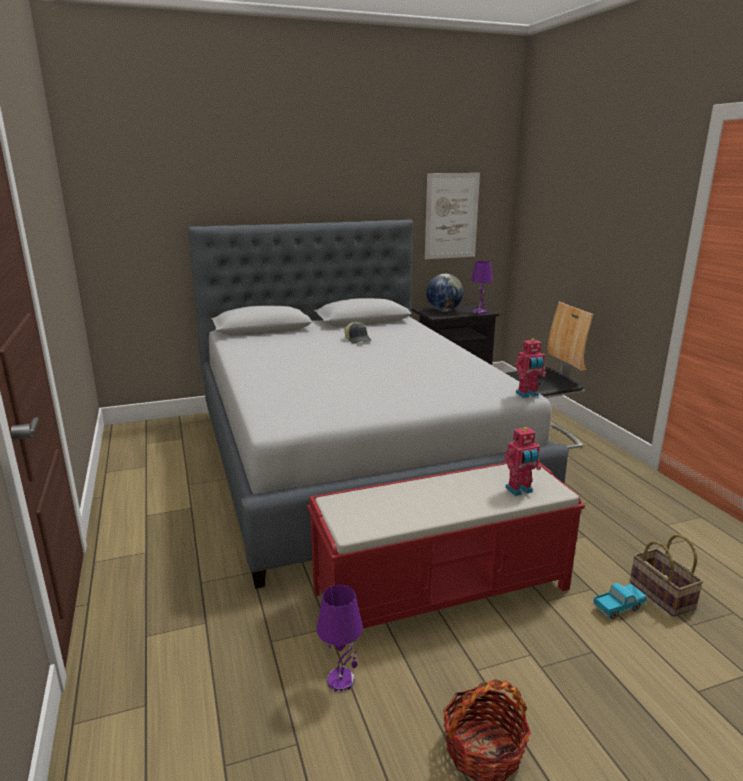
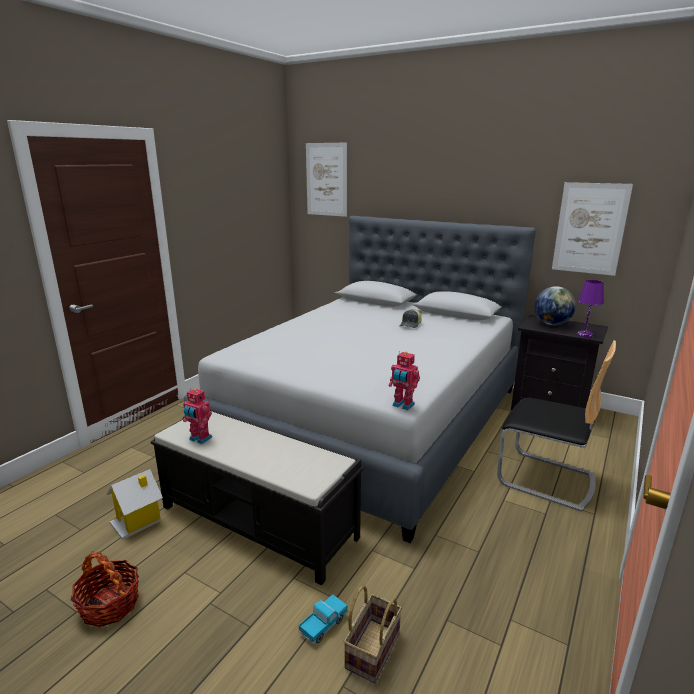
camera: 50 degrees right, 0 degrees up
(134, 179) = (326, 179): none -> picture
(341, 680) = (138, 521): purple table lamp -> toy house
(443, 589) = (259, 522): red bench -> black bench
(520, 490) = (292, 470): toy robot -> toy robot (199, 439)
(618, 608) = (324, 625): toy truck -> toy truck turned 75 degrees counterclockwise

